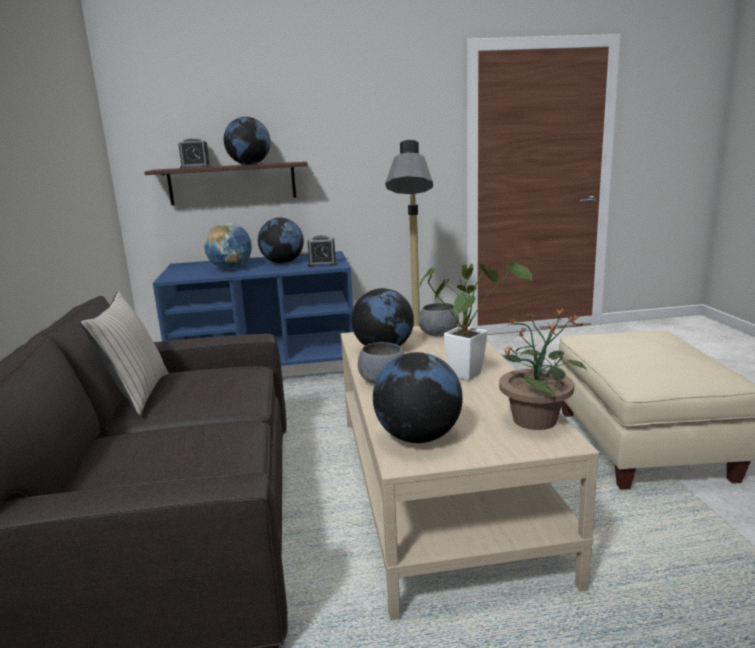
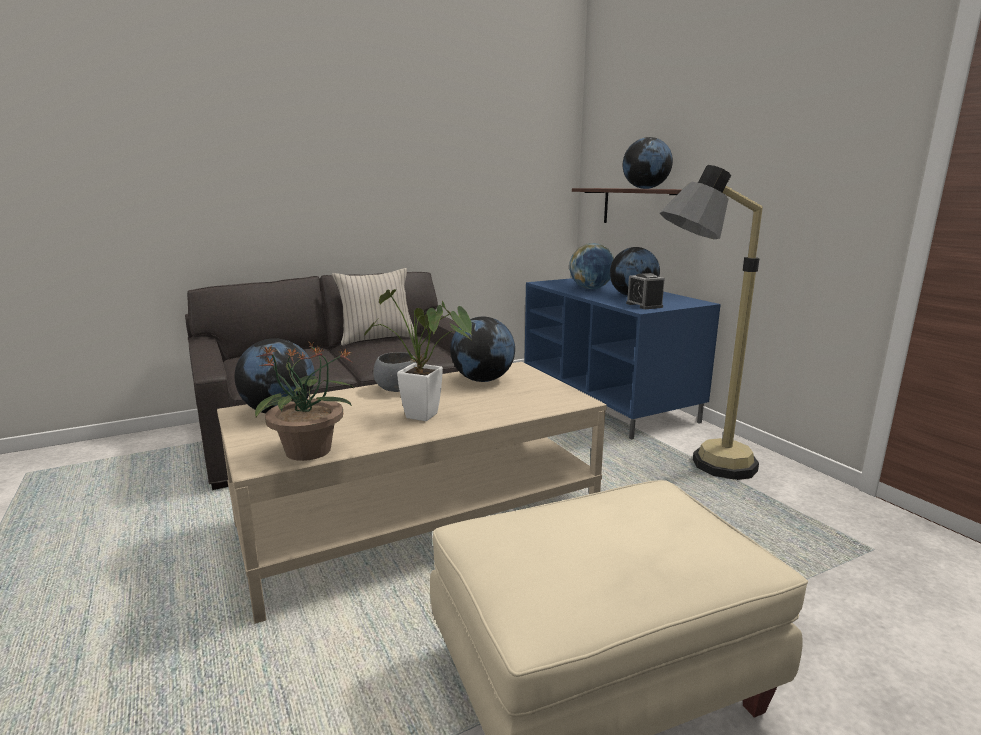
camera: 70 degrees right, 0 degrees up
(196, 167) = (615, 188): alarm clock -> none
(438, 334) = (545, 395): grey bowl -> none

